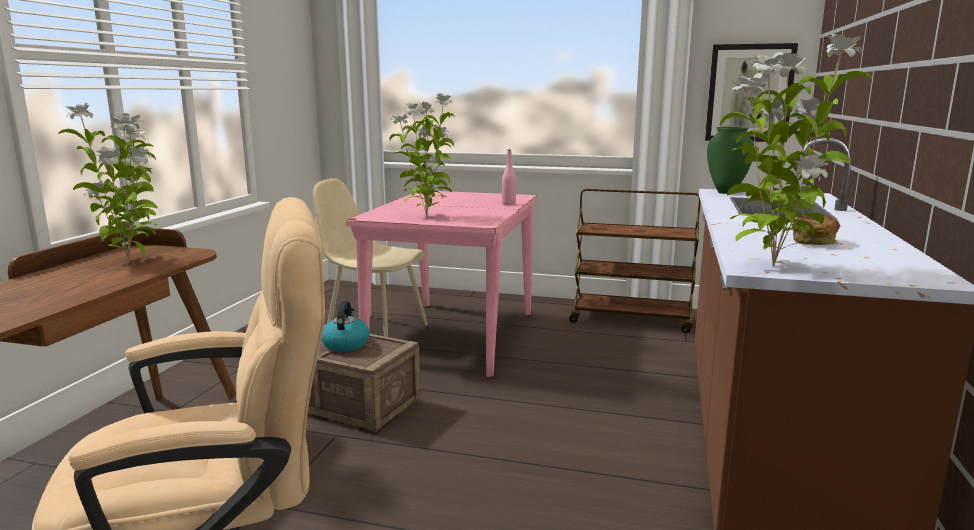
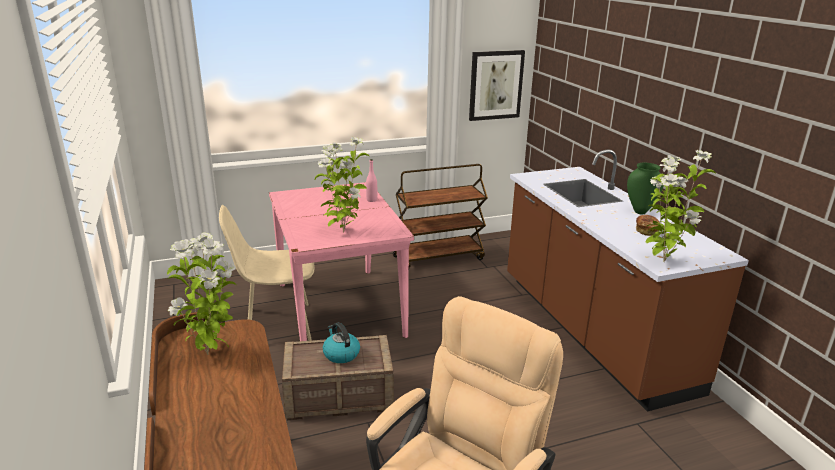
camera: 35 degrees left, 10 degrees up
(726, 192) = (532, 177): green vase -> green vase (640, 211)

